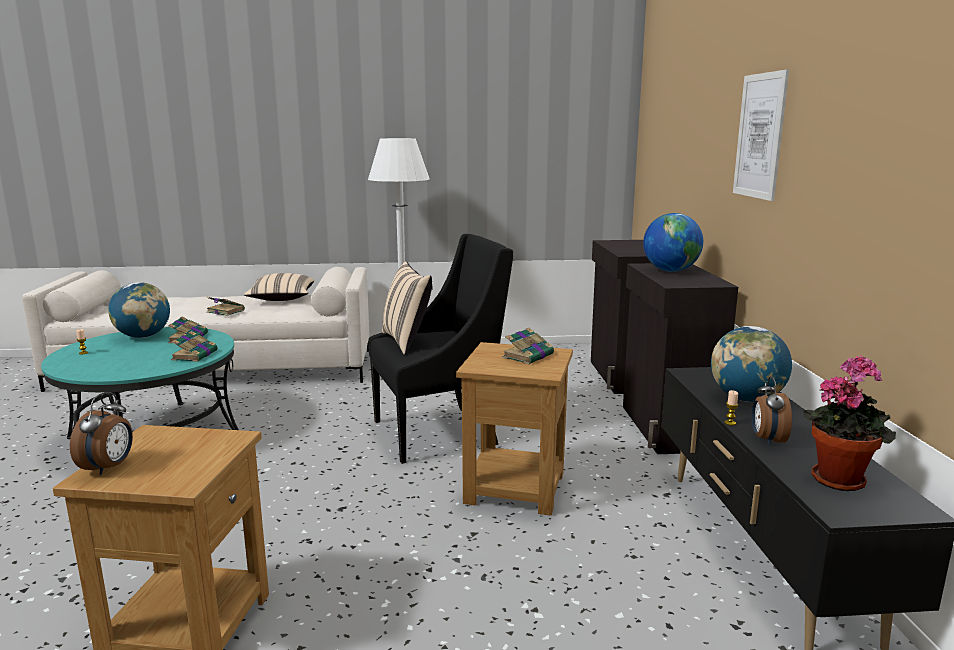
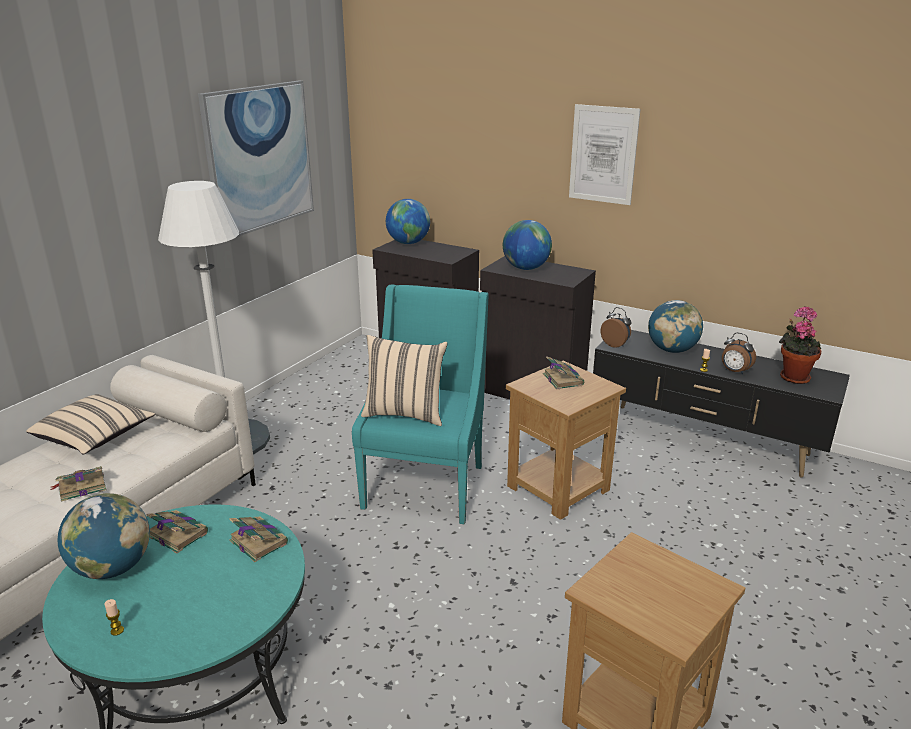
camera: 55 degrees left, 10 degrees up
(109, 467) = (661, 623): alarm clock -> alarm clock (615, 344)
(439, 432) = (426, 484): black armchair -> turquoise armchair
(510, 140) = (259, 158): none -> picture
(633, 242) = (408, 243): none -> globe

